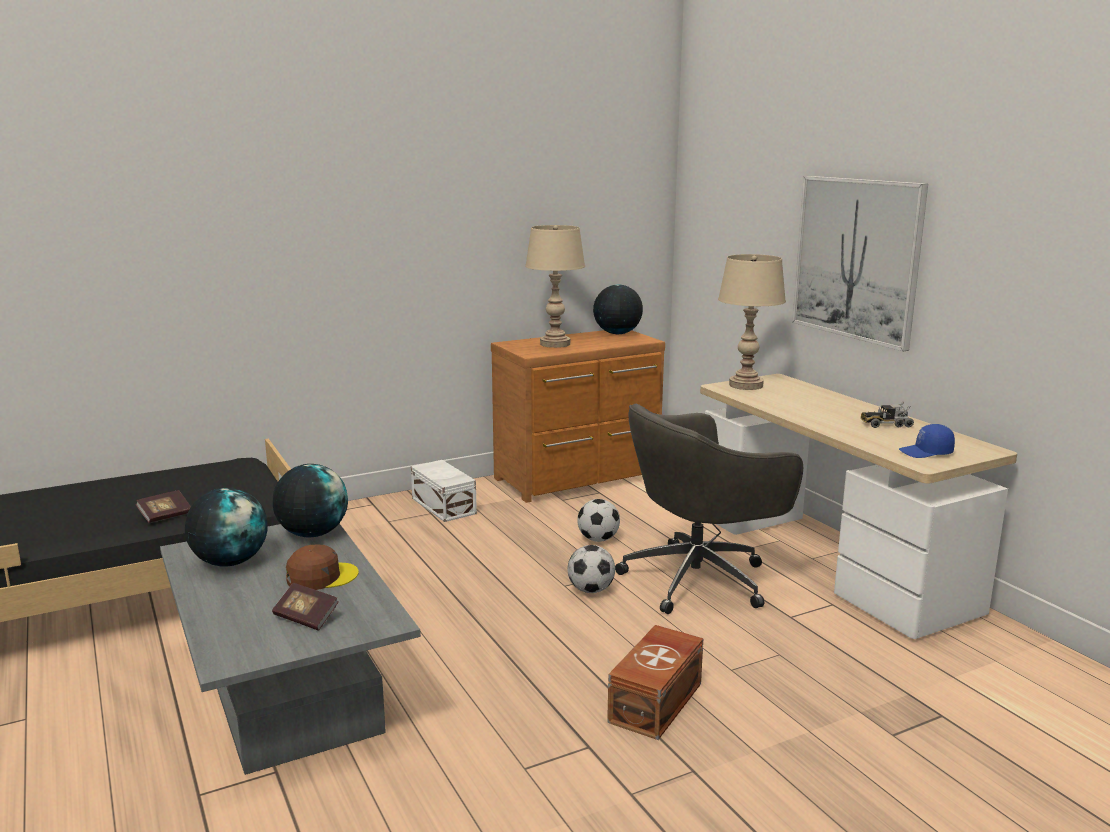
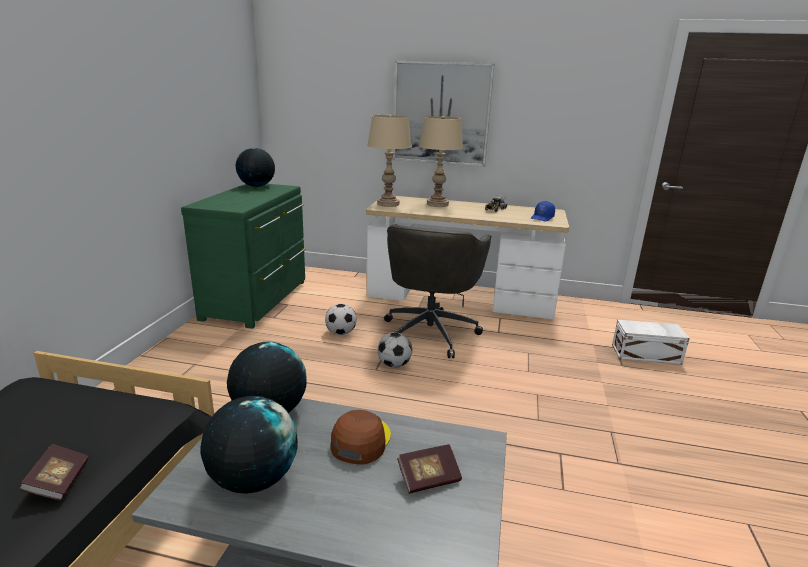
camera: 50 degrees left, 5 degrees up
(443, 506) = (195, 355): white storage box -> white storage box (647, 355)
(555, 344) = (235, 199): beige table lamp -> beige table lamp (437, 204)
(580, 478) = (258, 300): brown dresser -> green dresser
(657, 702) = (537, 407): brown storage box -> none

